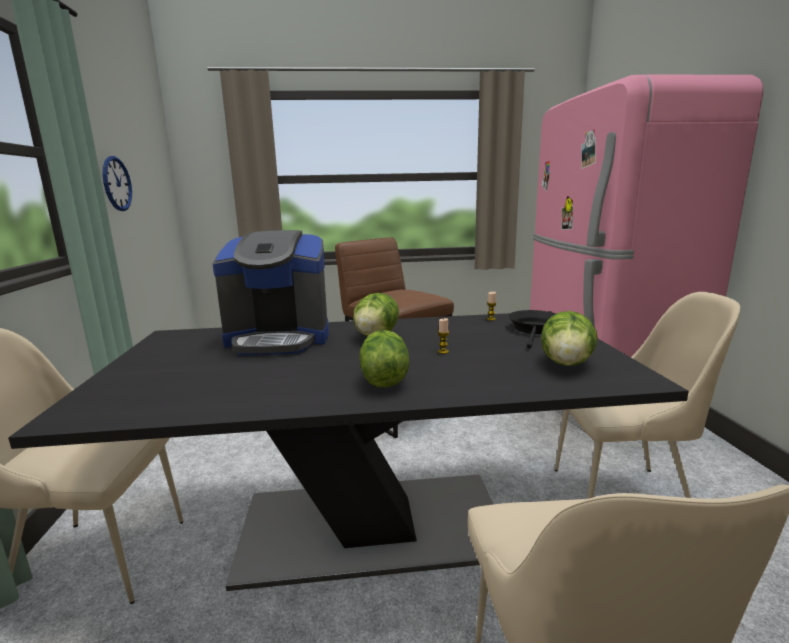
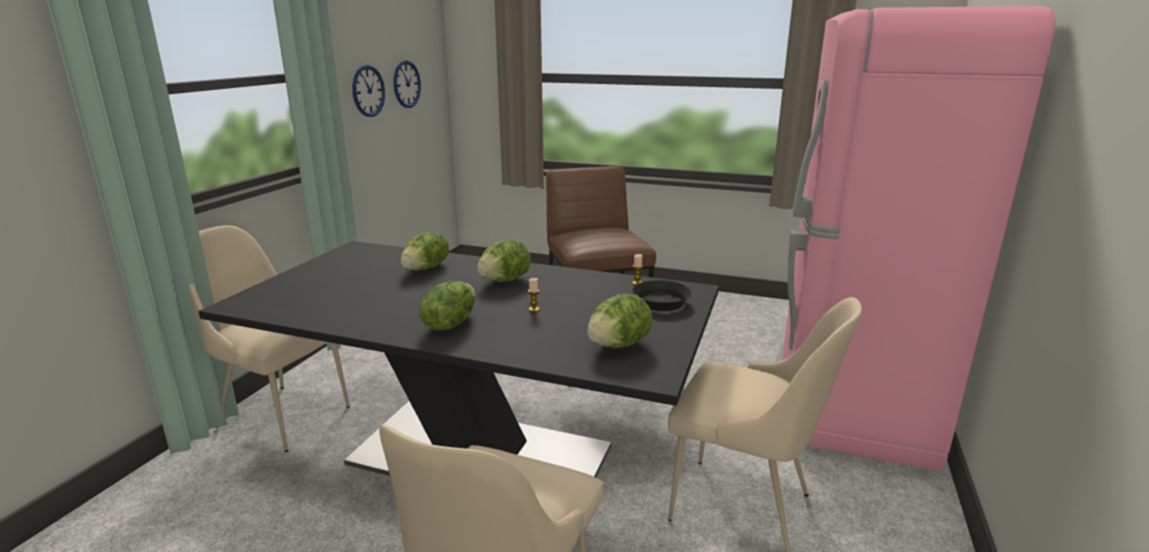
camera: 25 degrees right, 5 degrees up
(146, 183) = (406, 84): none -> wall clock
(279, 339) = (426, 268): coffee machine -> lettuce

